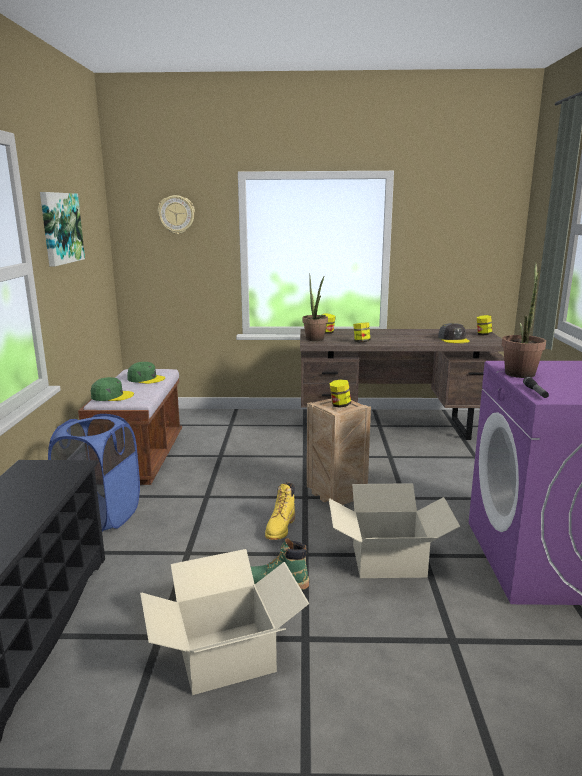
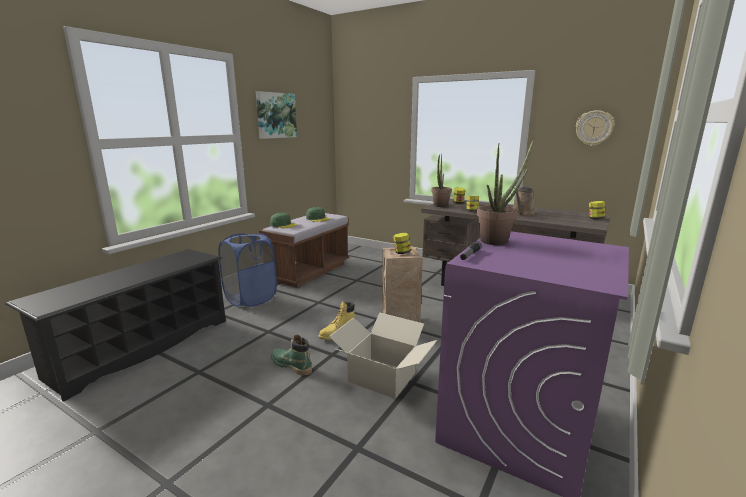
camera: 30 degrees right, 0 degrees up
(176, 214) = (372, 110): wall clock -> wall clock (594, 128)
(226, 656) = (215, 396): cardboard box -> none
(414, 338) = (522, 214): none -> brown watering can
(453, 339) = (557, 219): grey cap -> none

